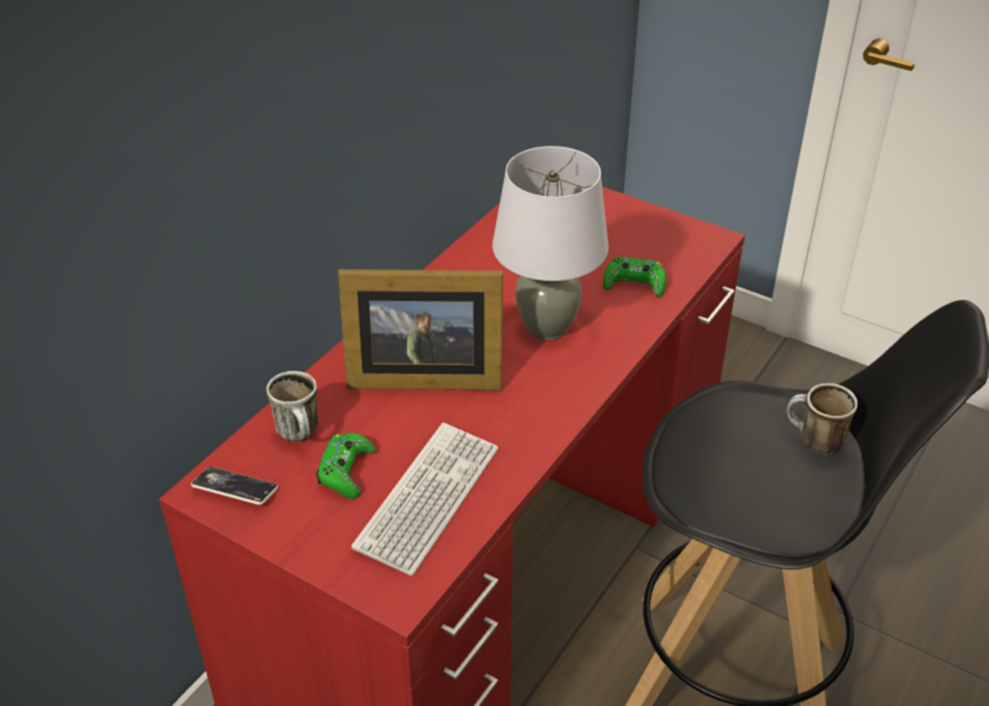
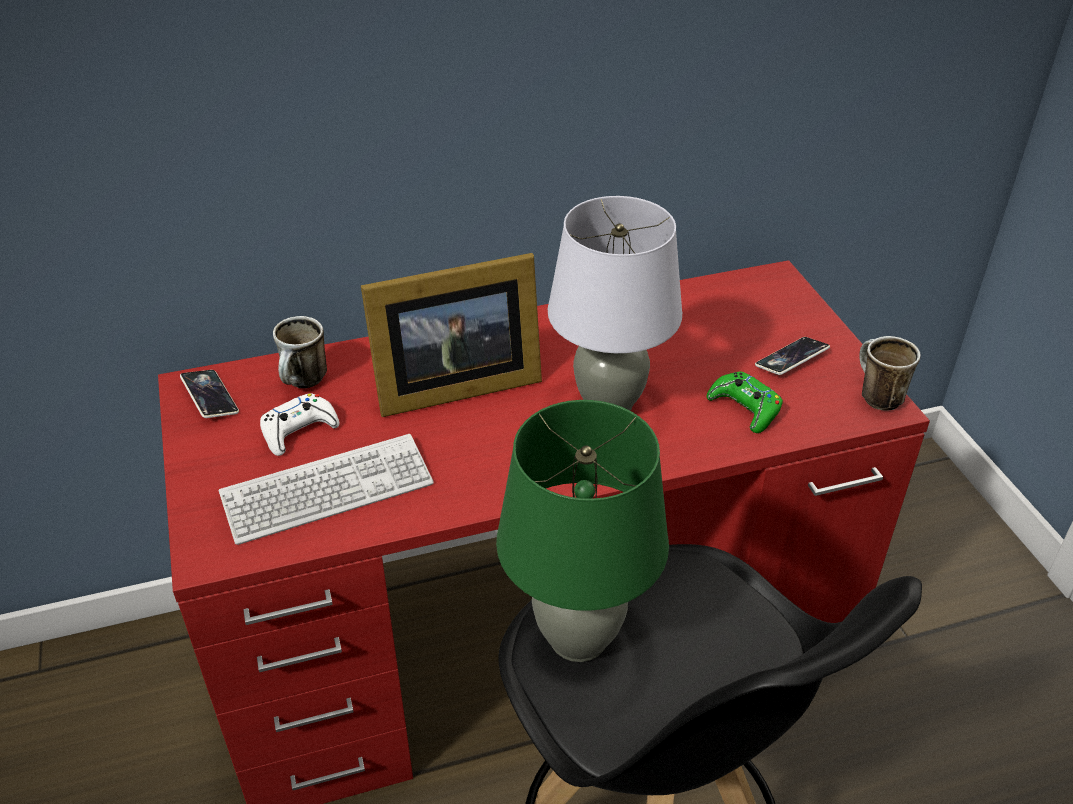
camera: 40 degrees right, 0 degrees up
(346, 471) = (298, 431): green game controller -> white game controller
(420, 374) = (451, 386): picture frame -> picture frame turned 60 degrees counterclockwise
(624, 236) = (791, 360): none -> phone
(712, 484) = (577, 638): none -> green table lamp
(813, 442) = (740, 667): mug -> mug (874, 395)

